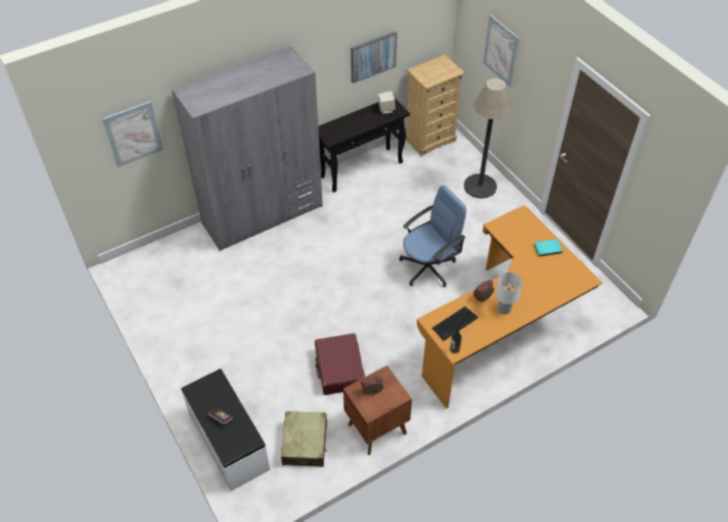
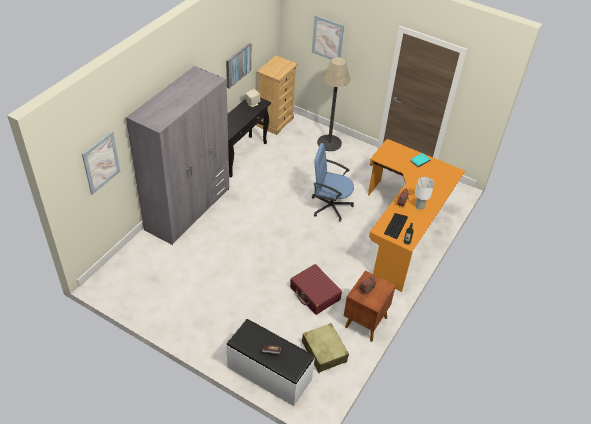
camera: 30 degrees left, 5 degrees down
(428, 267) = (330, 206): blue office chair -> blue office chair turned 105 degrees counterclockwise

